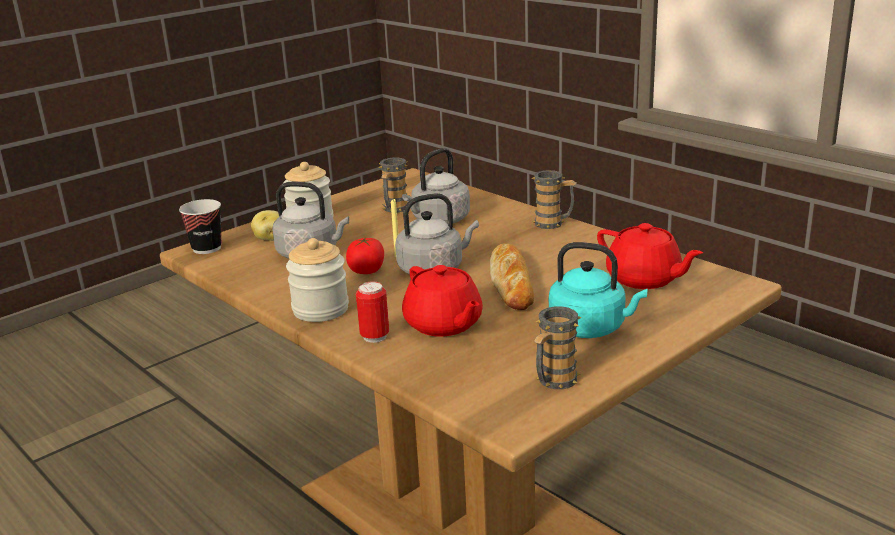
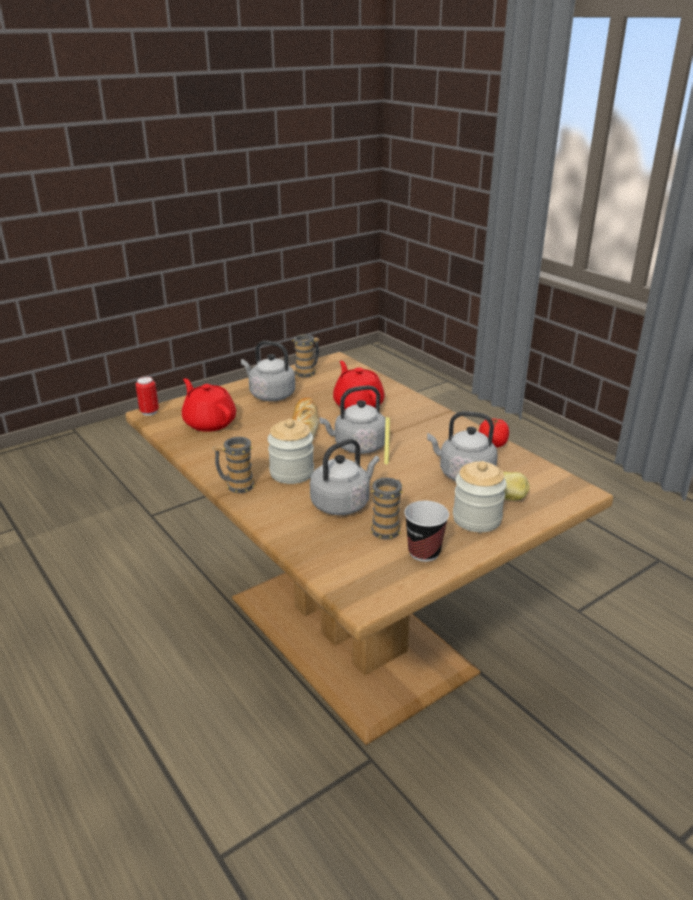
camera: 175 degrees left, 5 degrees up
(207, 248) = (567, 492): cup -> cup (424, 552)
(320, 309) = (441, 422): jar -> jar (291, 473)
(366, 271) = (411, 450): tomato -> tomato (492, 444)
(375, 337) = (402, 401): can -> can (149, 412)
(591, 328) = (270, 395): turquoise kettle -> grey kettle

